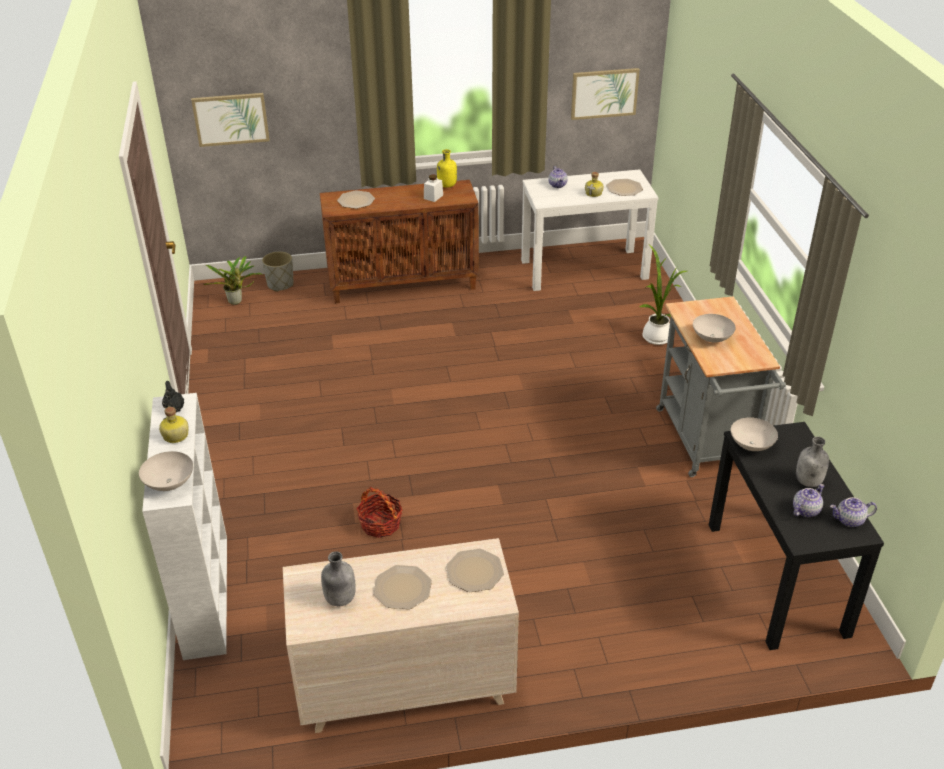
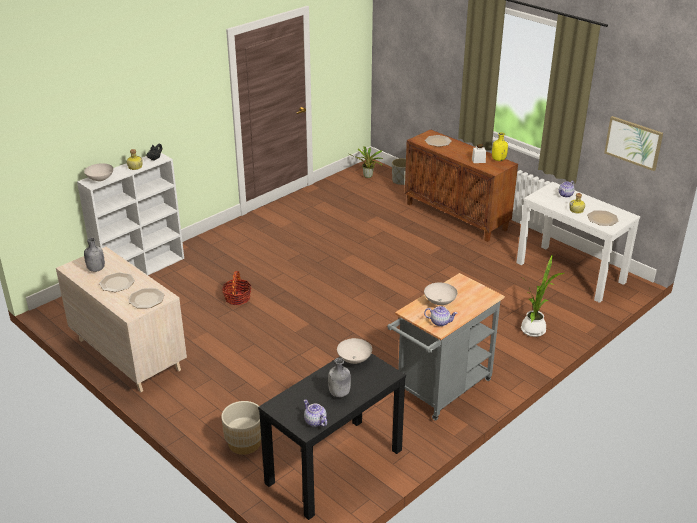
camera: 55 degrees right, 5 degrees down
(231, 119) = (403, 61): picture -> none
(685, 638) = (244, 443): none -> beige planter
(805, 510) = (308, 400): teapot -> teapot (440, 322)

